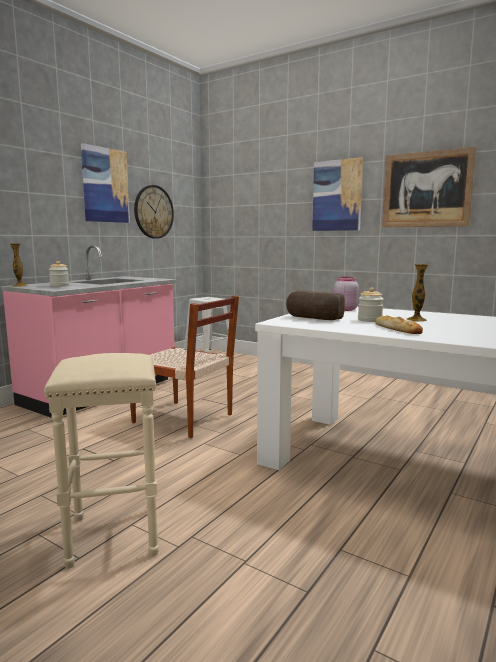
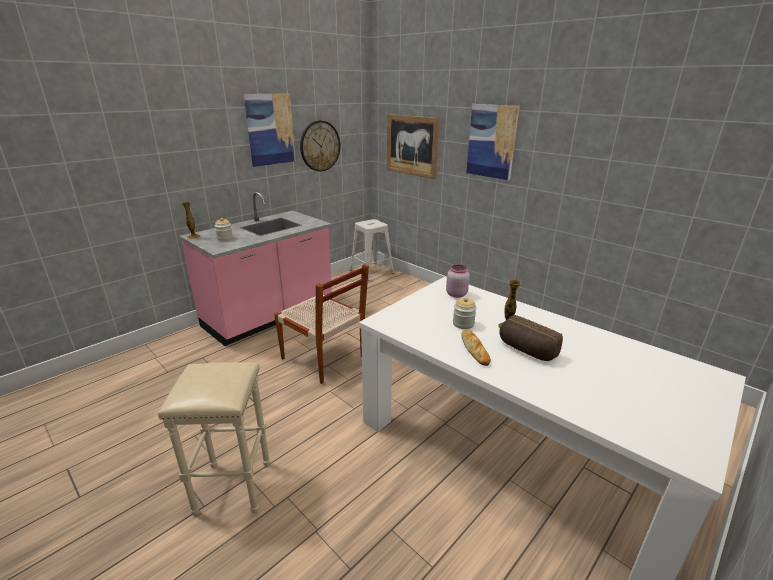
camera: 10 degrees right, 15 degrees up
(313, 318) = (415, 314): bread -> bread (526, 350)
(426, 189) = (577, 149): picture -> picture (411, 145)

